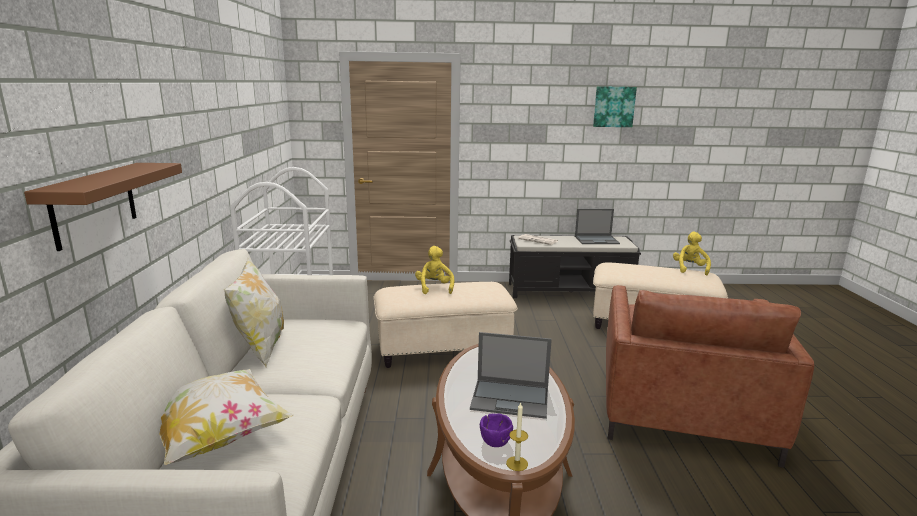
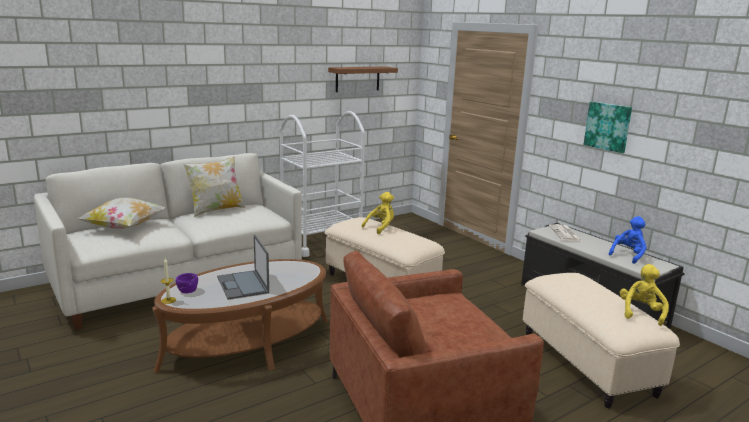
camera: 55 degrees right, 0 degrees up
(94, 204) = (146, 104): brown shelf -> brown shelf (357, 79)
(597, 240) = (628, 255): laptop -> blue plush toy
(613, 106) = (688, 95): picture -> picture (608, 126)
(689, 269) = (641, 313): yellow plush toy -> yellow plush toy turned 45 degrees counterclockwise

